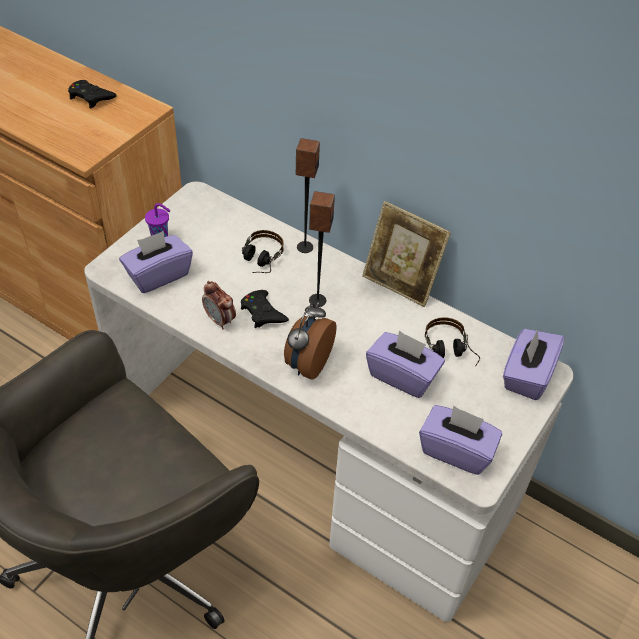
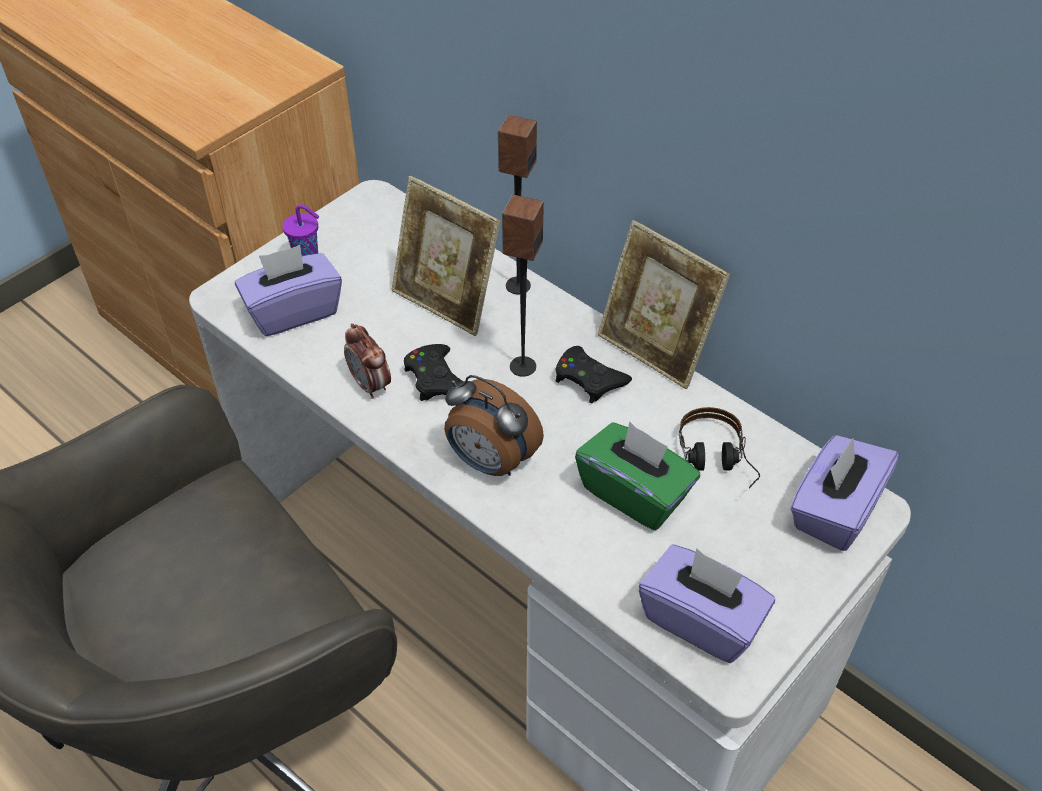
camera: 10 degrees right, 0 degrees up
(91, 97) = (229, 46): black game controller -> black game controller (589, 379)
(259, 261) = (446, 302): headphones -> picture frame
(307, 364) = (490, 462): alarm clock -> alarm clock turned 90 degrees counterclockwise
(402, 375) = (634, 493): purple tissue box -> green tissue box

